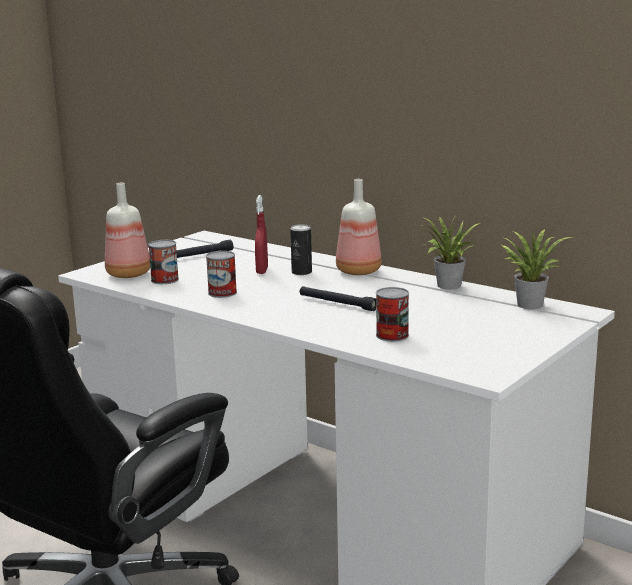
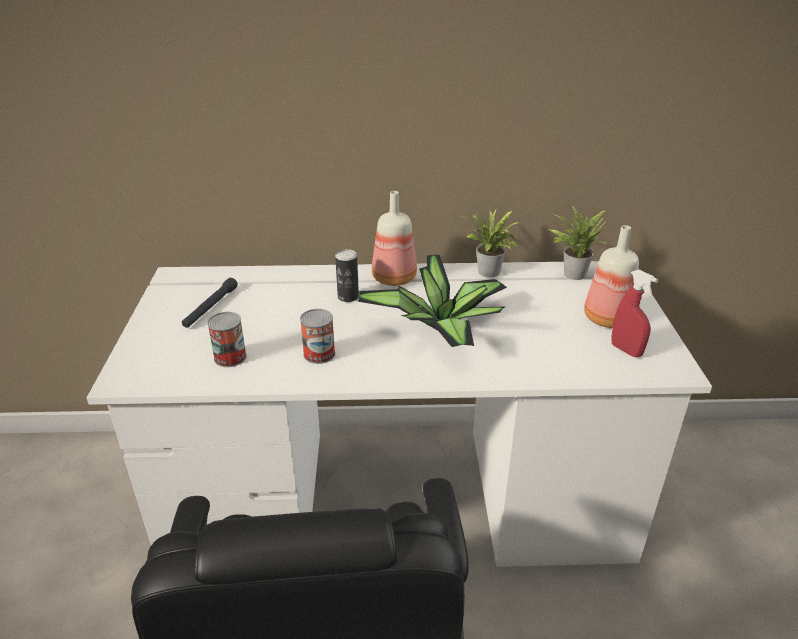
camera: 40 degrees left, 15 degrees up
(130, 274) = (176, 362): bottle -> bottle (607, 318)
(262, 271) = (308, 307): red spray bottle -> red spray bottle (626, 350)
(337, 303) = (441, 328): black flashlight -> potted plant
(392, 335) = (544, 351): can -> none

